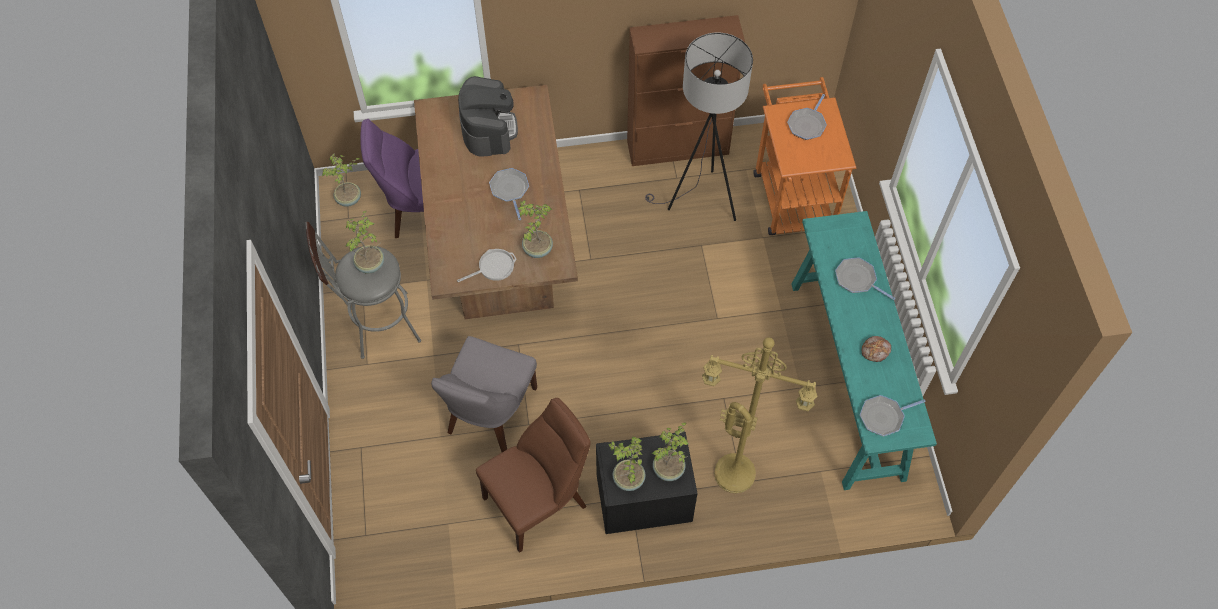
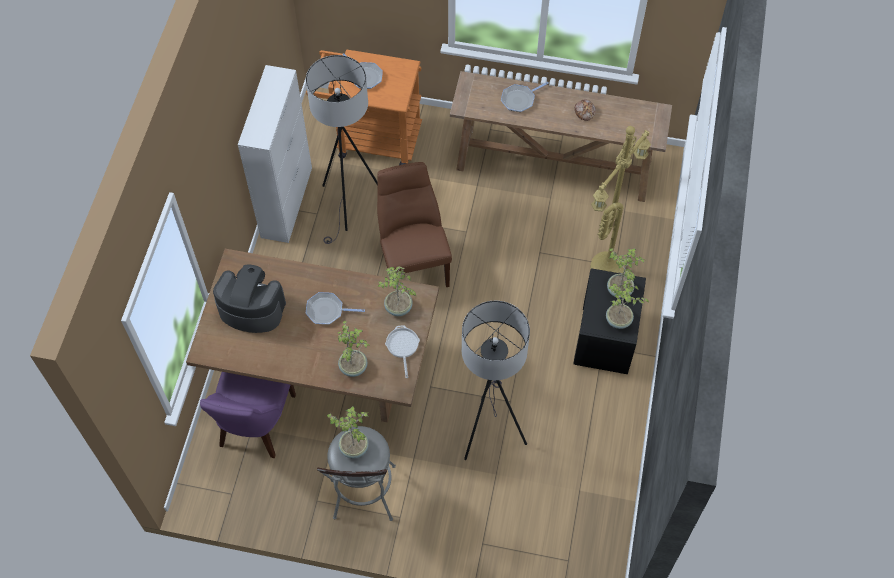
camera: 70 degrees left, 0 degrees up
(349, 199) = (210, 487): potted plant -> potted plant (354, 366)
(489, 414) = (489, 429): grey chair -> grey floor lamp
(539, 500) = (582, 413): brown chair -> brown chair (413, 261)
(678, 148) = (287, 202): brown cabinet -> white cabinet
(846, 379) = (555, 165): turquoise console table -> brown console table
(884, 417) = (640, 127): frying pan -> none

